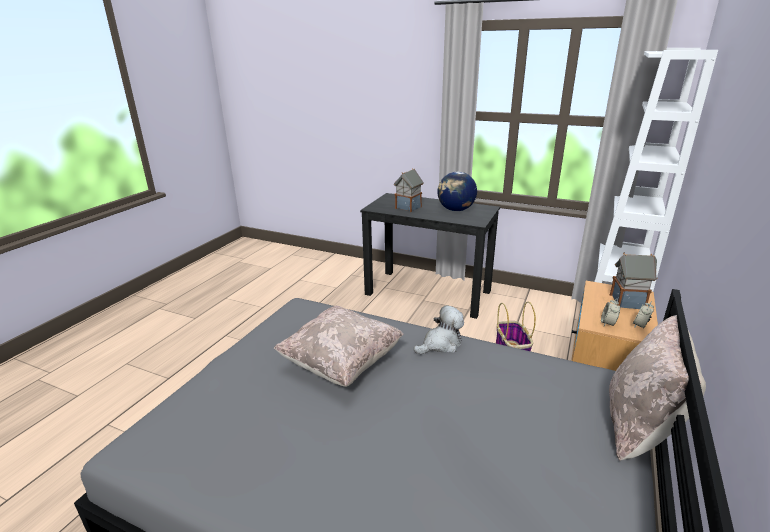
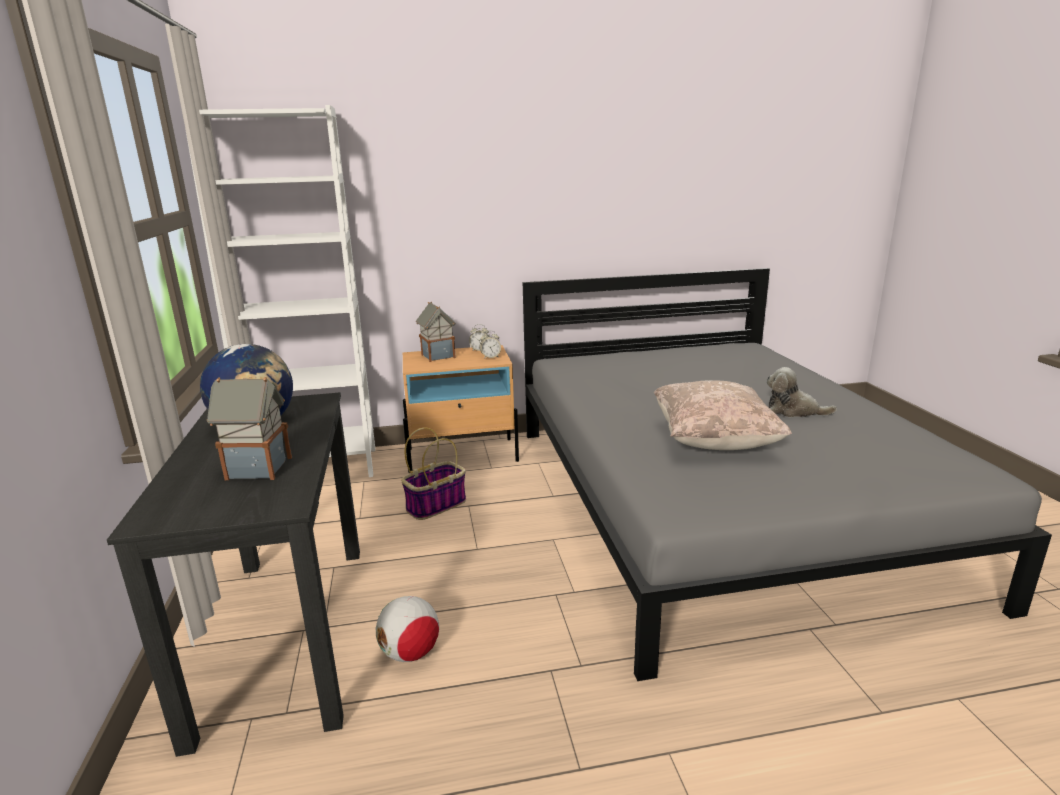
camera: 125 degrees left, 5 degrees down
(384, 313) = (410, 653): none -> football
(441, 344) = (604, 414): plush toy -> plush toy (793, 411)
(640, 426) = (595, 353): beige pillow -> none

